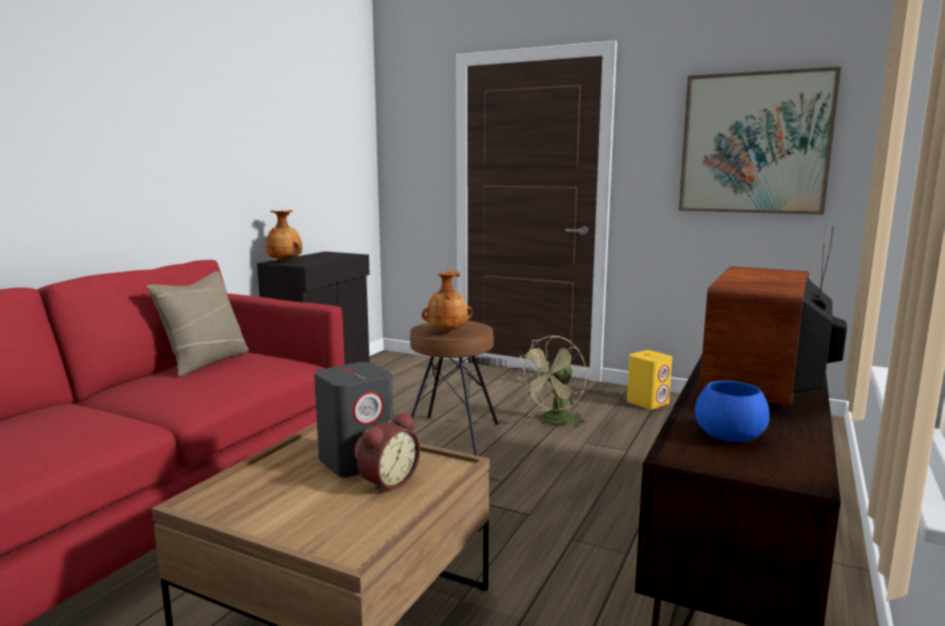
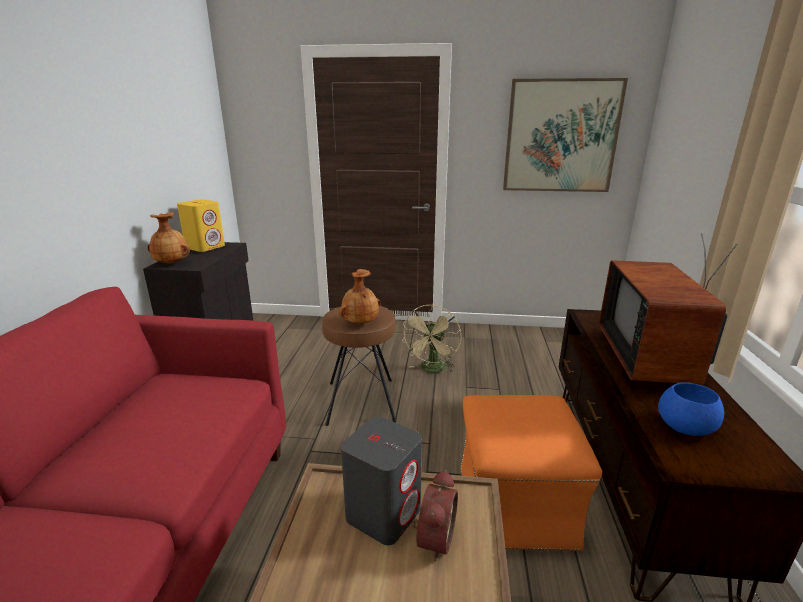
camera: 20 degrees left, 10 degrees up
(206, 362) = (141, 403): beige pillow -> none
(563, 547) = (515, 505): none -> orange ottoman
(648, 402) = (485, 338): yellow speaker -> yellow speaker (205, 247)

